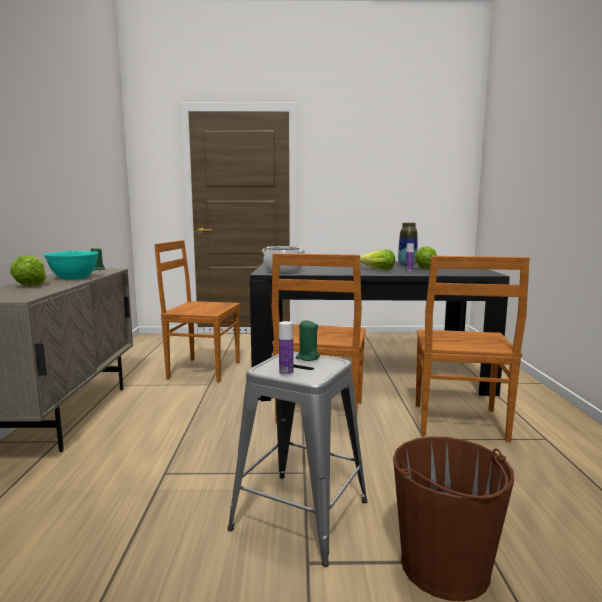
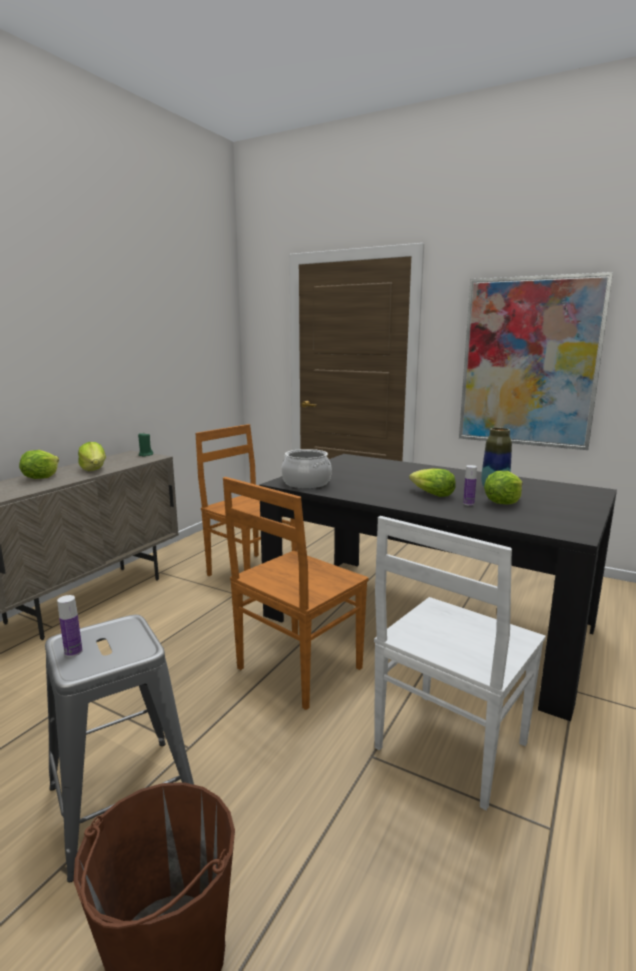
camera: 30 degrees right, 5 degrees up
(74, 278) = (94, 470): turquoise bowl -> lettuce
(307, 357) = (132, 633): green candle -> none
(378, 190) = (529, 363): none -> picture
(459, 423) = (448, 748): brown chair -> white chair

